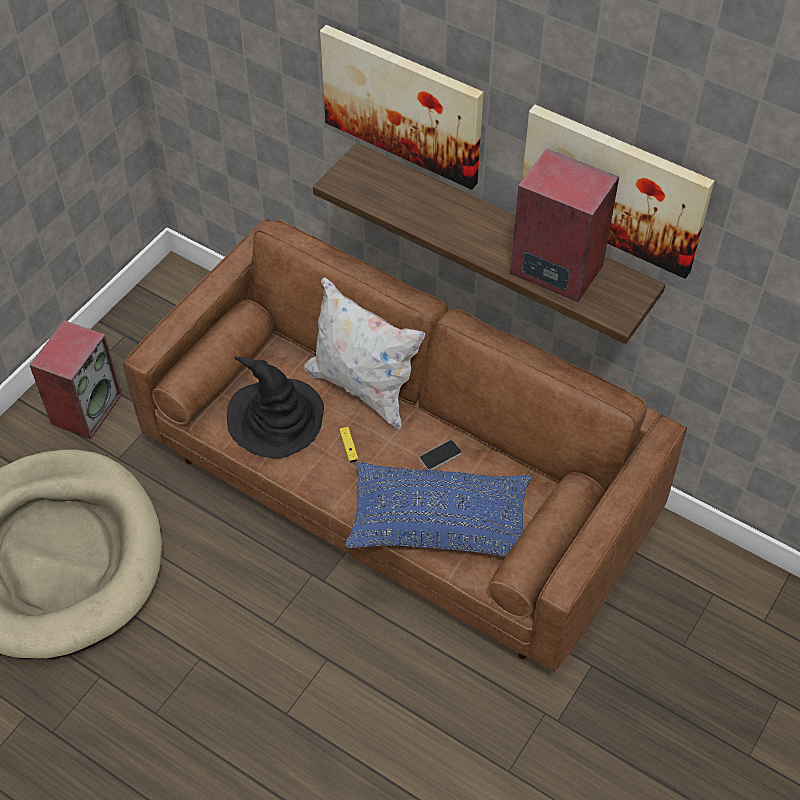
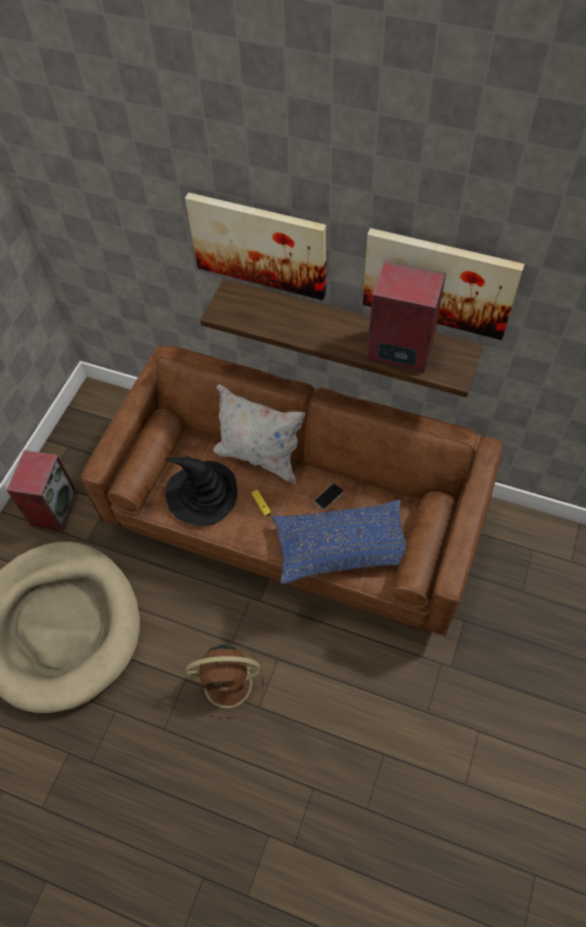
camera: 10 degrees left, 5 degrees up
(256, 676) = (230, 683): none -> brown fan

